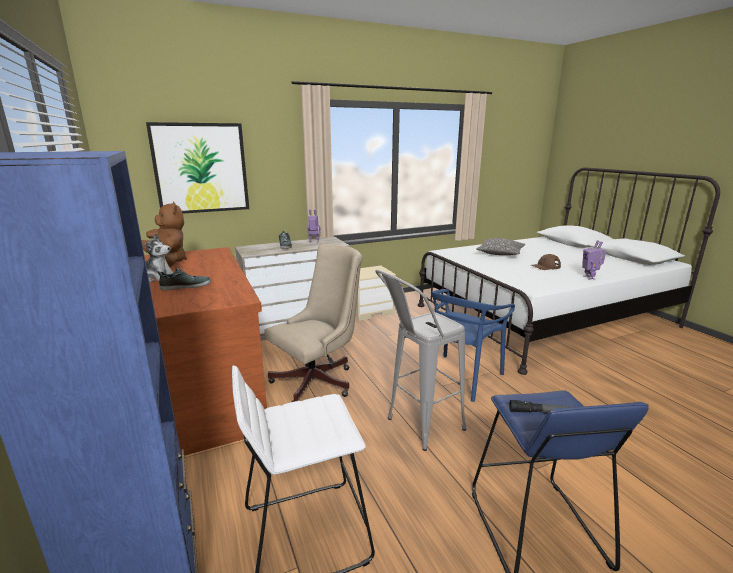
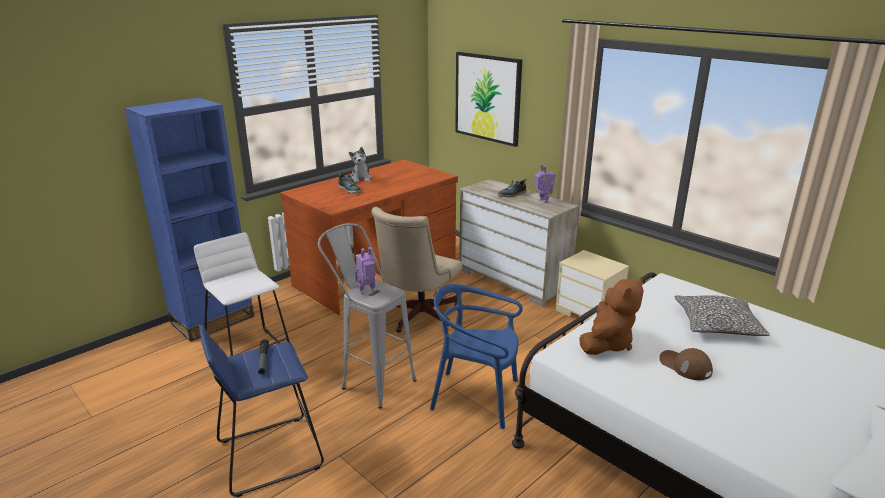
camera: 70 degrees right, 5 degrees up
(168, 262) = (397, 171): brown plush toy -> brown plush toy (607, 343)
(318, 380) = (417, 317): beige office chair -> beige office chair turned 90 degrees clockwise
(589, 277) = (666, 407): toy robot -> toy robot (367, 292)

